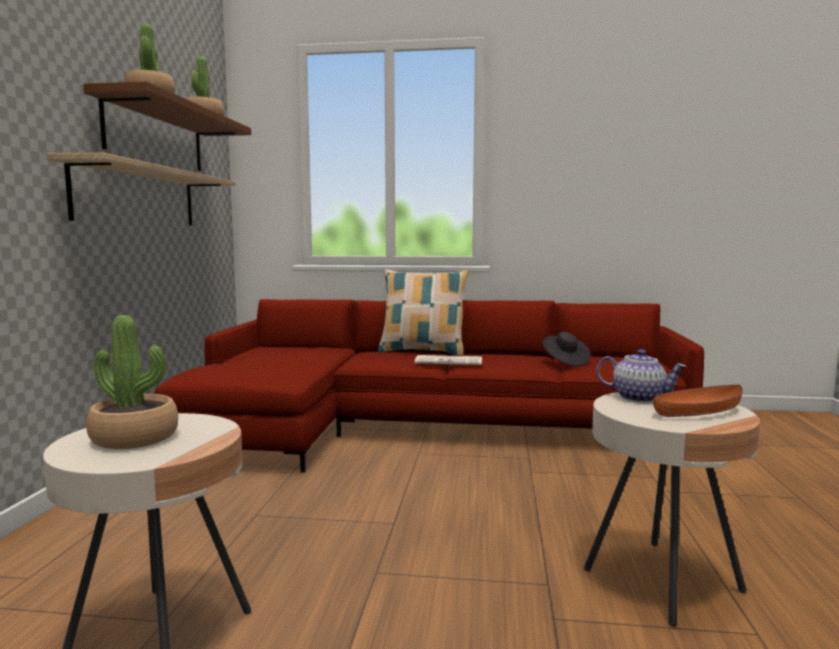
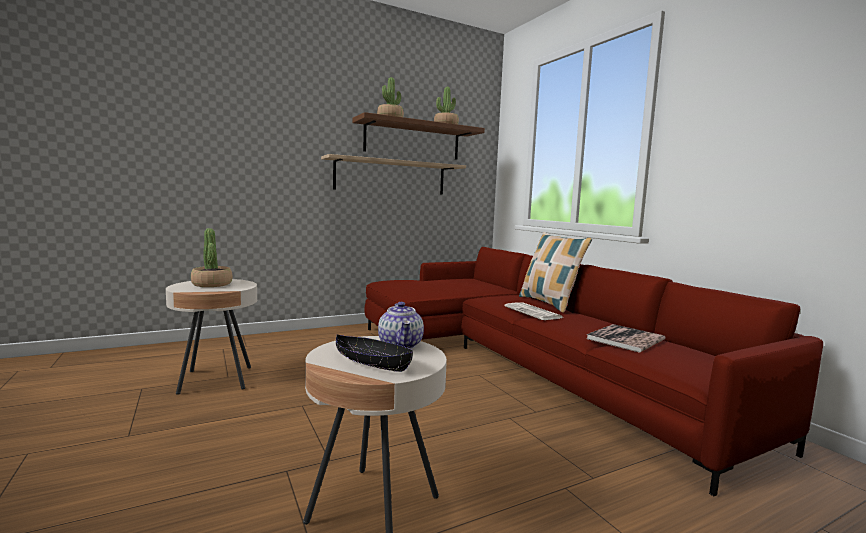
camera: 55 degrees right, 0 degrees up
(565, 361) = (625, 339): black hat -> book
(696, 413) = (371, 363): orange bowl -> black bowl

